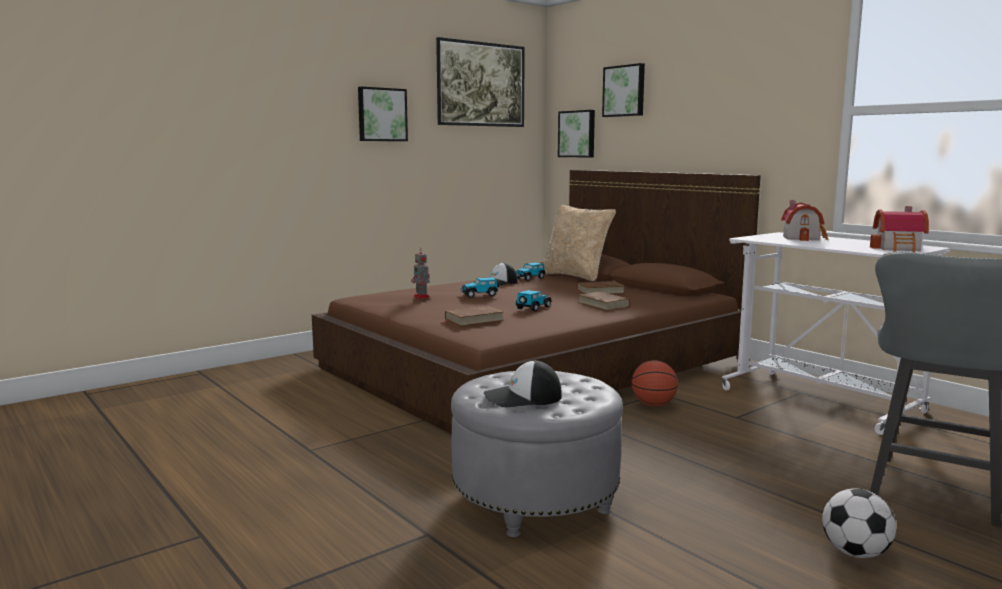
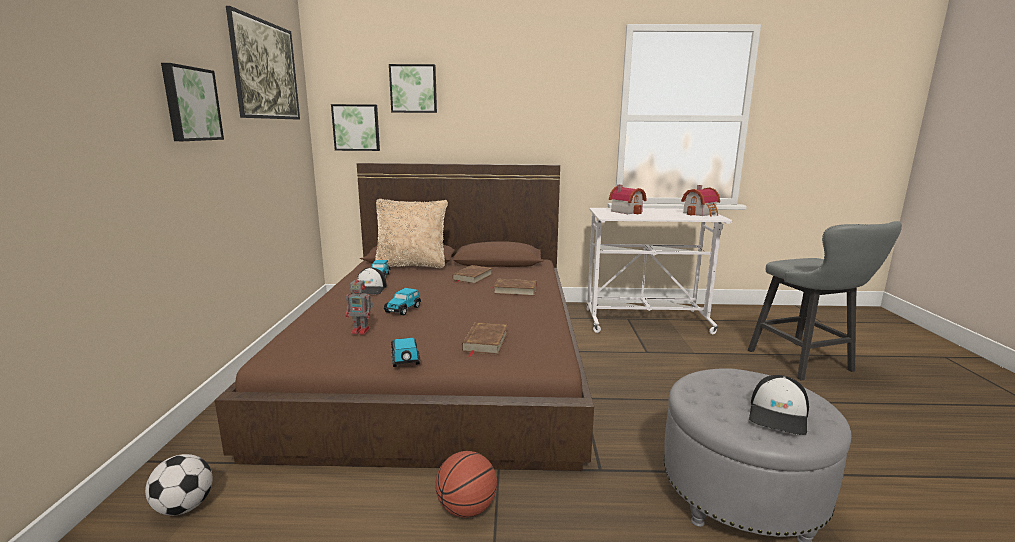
camera: 50 degrees left, 5 degrees up
(533, 308) = (482, 310): toy car -> toy car (405, 359)
(653, 405) = (594, 363): basketball -> basketball (466, 509)
(855, 553) = (879, 422): football -> football (184, 507)

